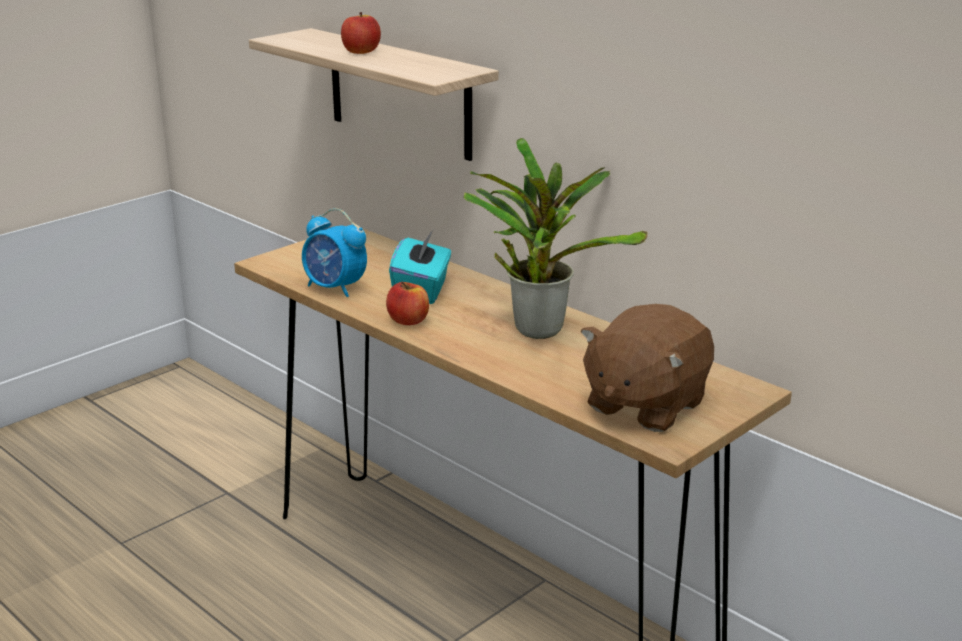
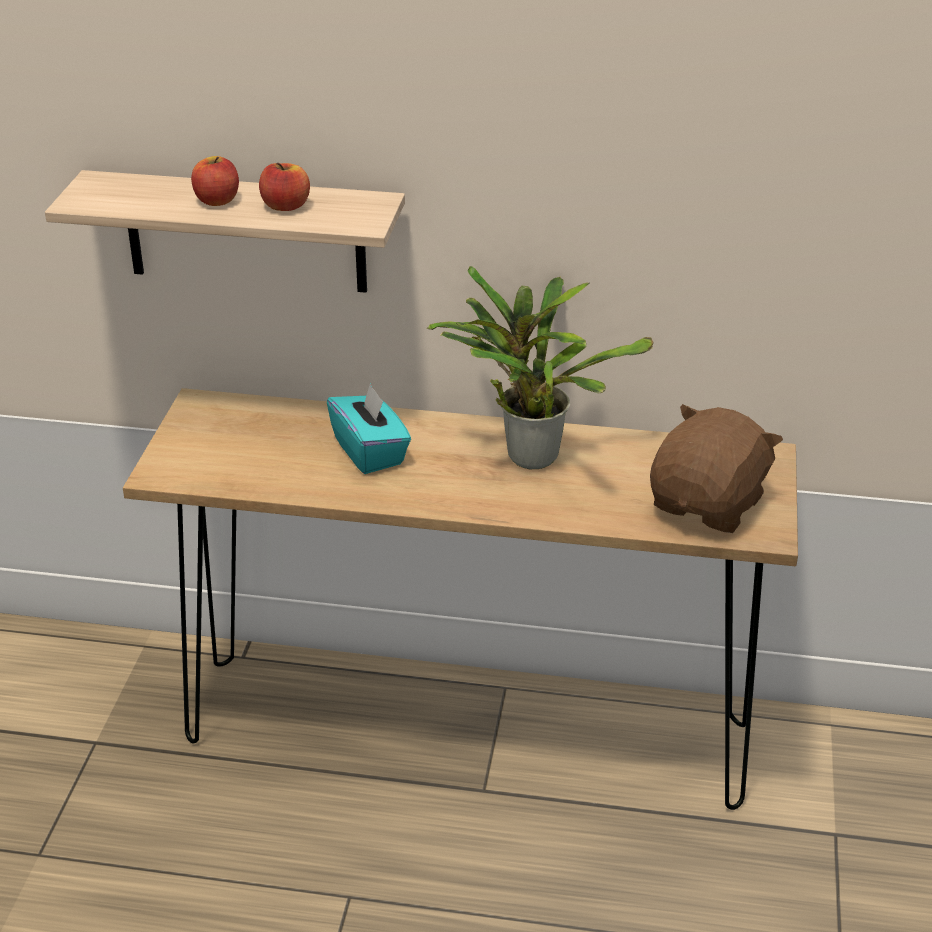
camera: 35 degrees left, 10 degrees up
(335, 288) = (279, 481): alarm clock -> none
(408, 321) = (403, 493): apple -> apple (286, 206)
(644, 405) = (709, 505): brown plush toy -> brown plush toy turned 150 degrees counterclockwise

